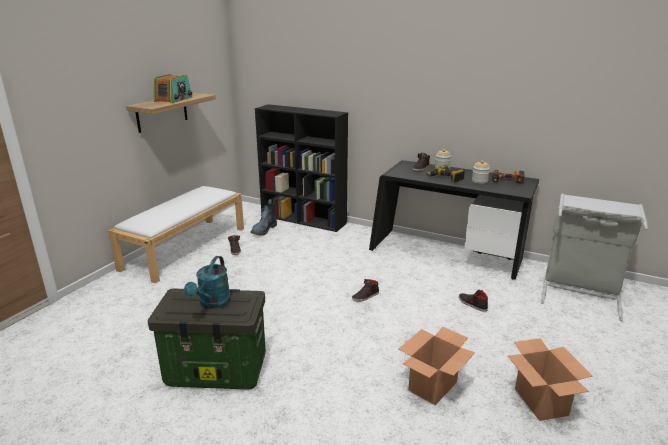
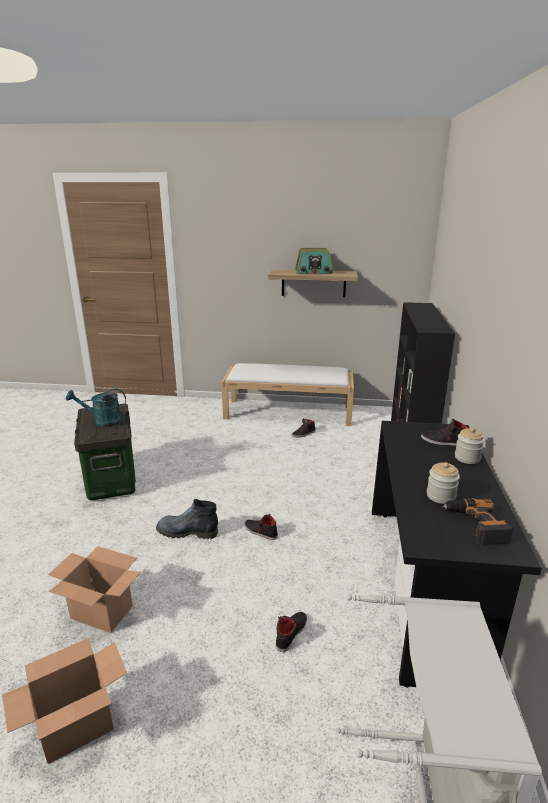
camera: 70 degrees right, 0 degrees up
(264, 230) = (357, 436): boot -> boot (186, 532)
(445, 178) = (417, 465): power drill -> none

